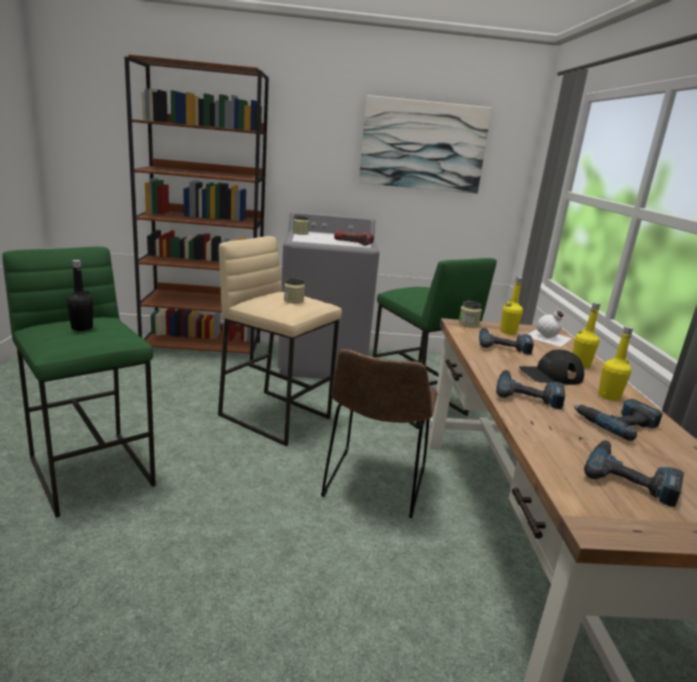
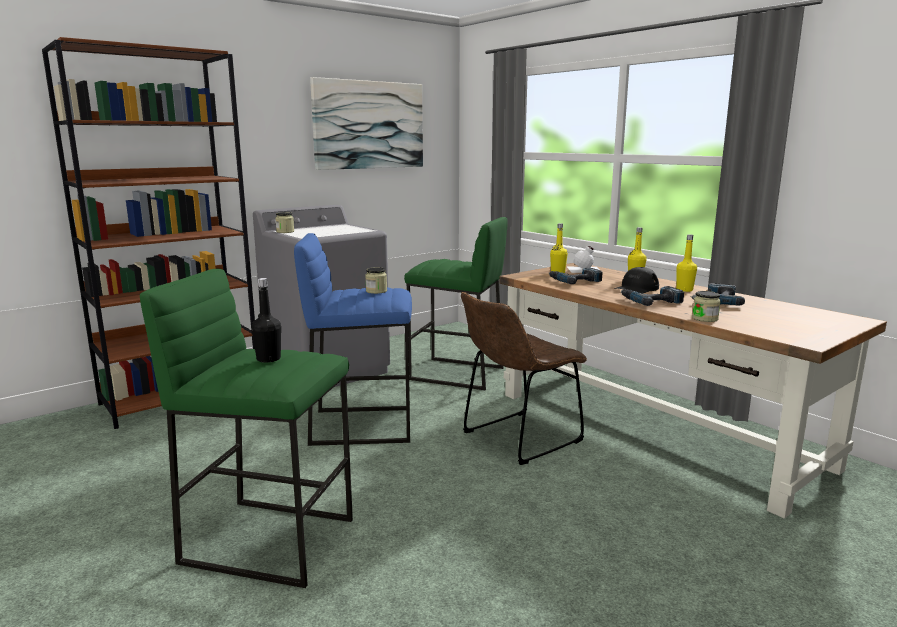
camera: 35 degrees left, 5 degrees down
(275, 416) = (362, 425): beige stool -> blue stool
(353, 243) = (354, 230): flashlight -> none
(374, 486) = (517, 439): brown chair -> brown chair turned 75 degrees clockwise
(468, 324) = (525, 274): jar -> jar (705, 318)
(630, 478) = (774, 320): power drill -> none

